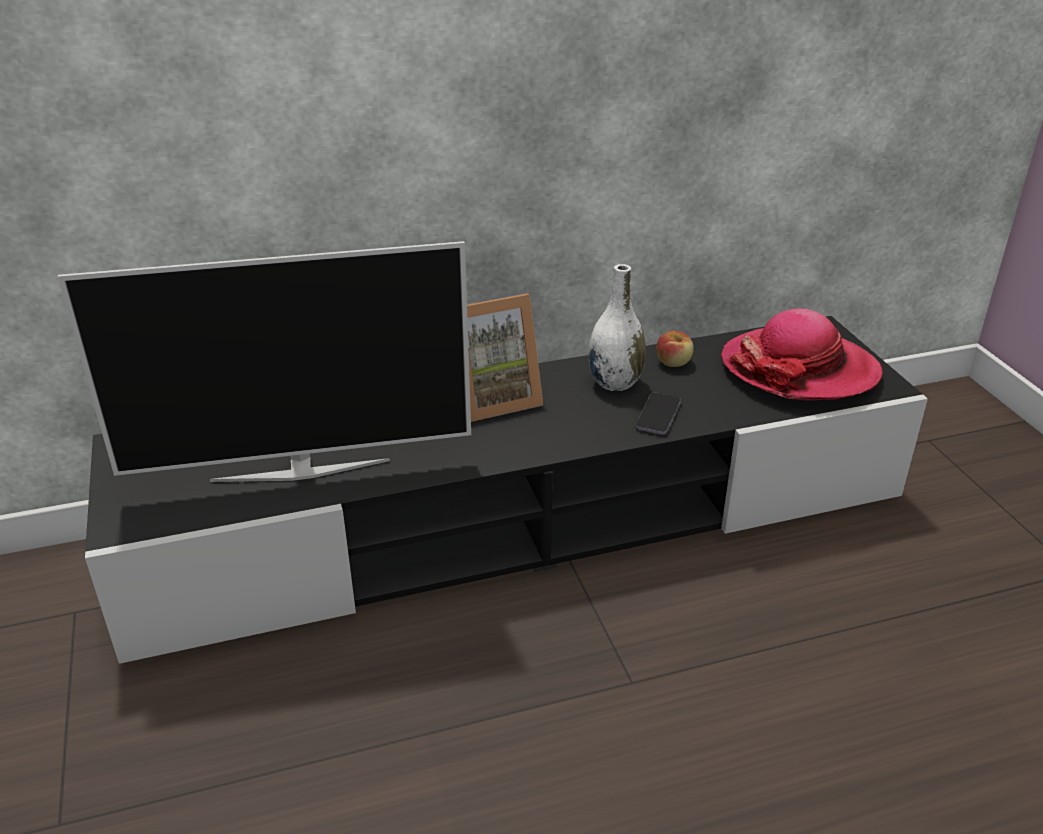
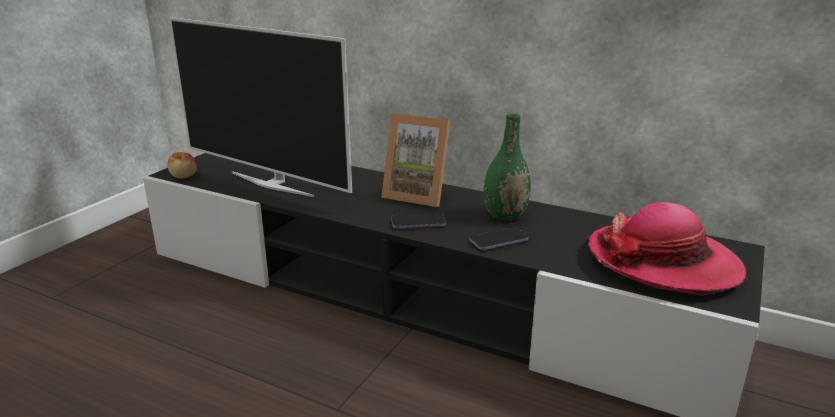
camera: 45 degrees right, 10 degrees down
(557, 434) = (418, 223): none -> phone
(615, 383) = (505, 215): white vase -> green vase
(673, 362) = (568, 221): apple -> apple (184, 176)

